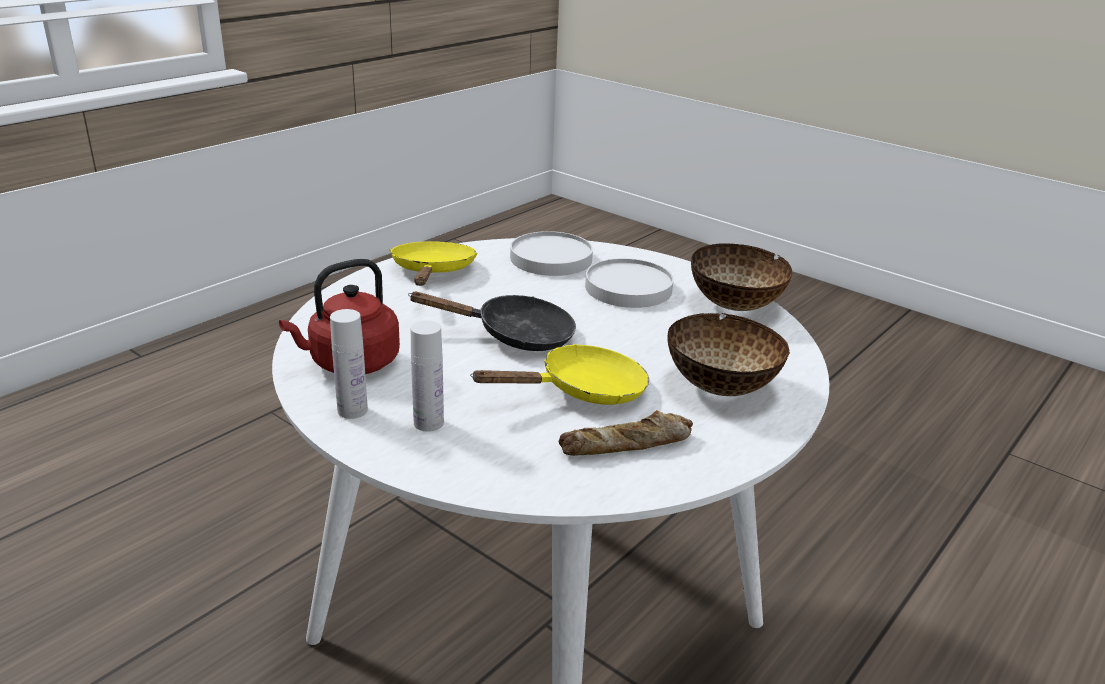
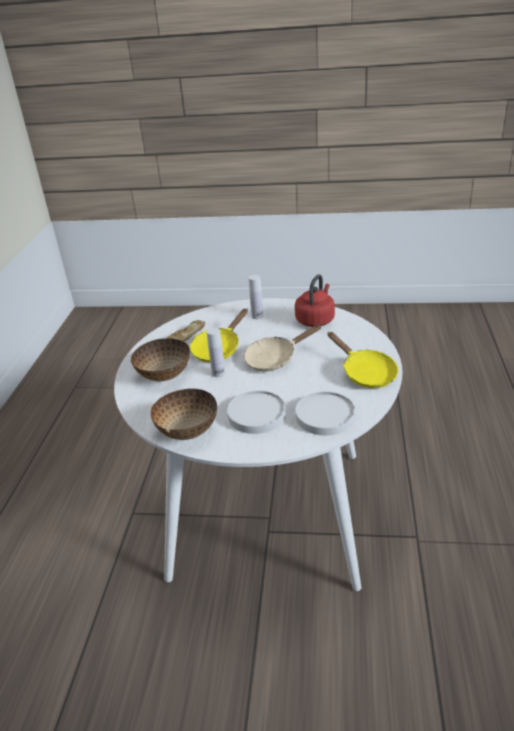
camera: 150 degrees right, 5 degrees up
(352, 410) = (287, 308): white bottle -> white bottle (218, 373)
(515, 335) = (275, 359): black frying pan -> beige frying pan

